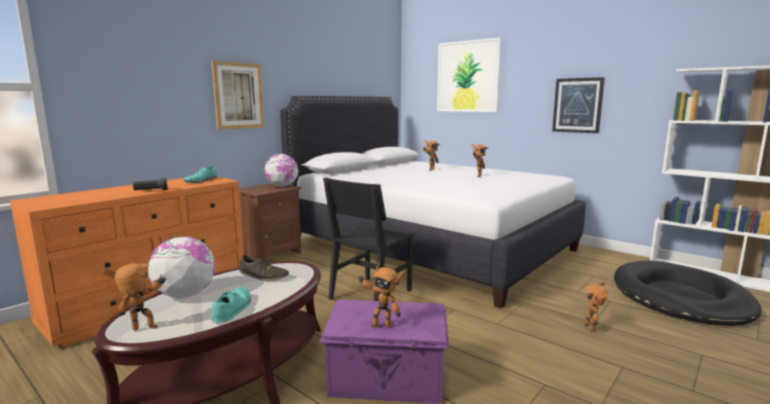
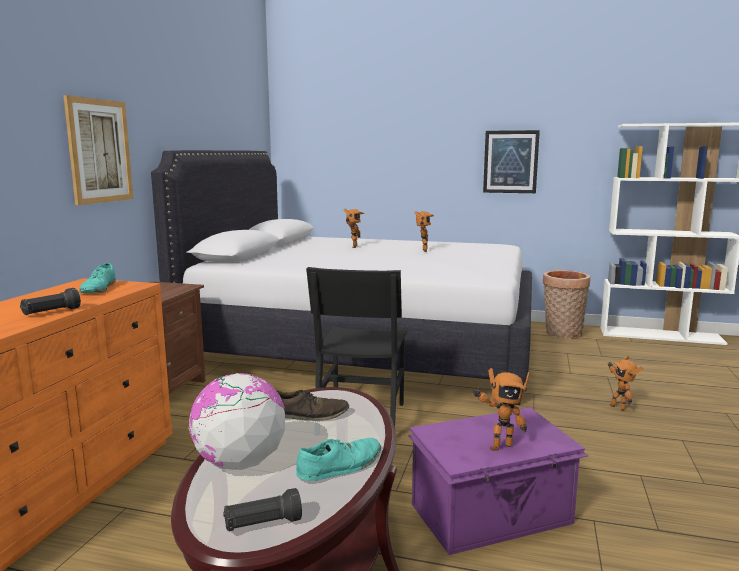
camera: 25 degrees left, 0 degrees up
(144, 330) = (262, 524): toy robot -> black flashlight
(232, 309) = (340, 466): turquoise shoe -> turquoise shoe turned 75 degrees clockwise
(282, 186) = (173, 286): globe -> none
(468, 76) = (371, 125): picture -> none
(607, 260) = (562, 334): none -> basket
(680, 298) = (658, 362): black dog bed -> none

